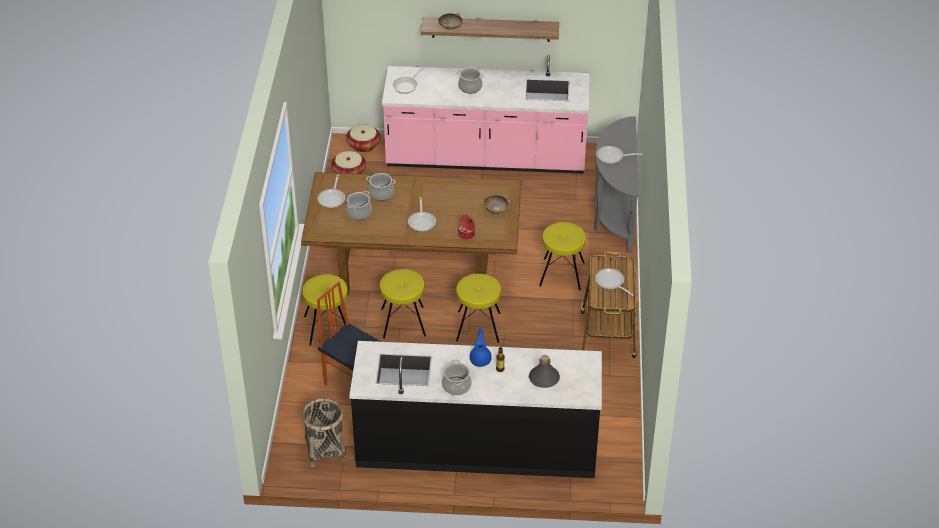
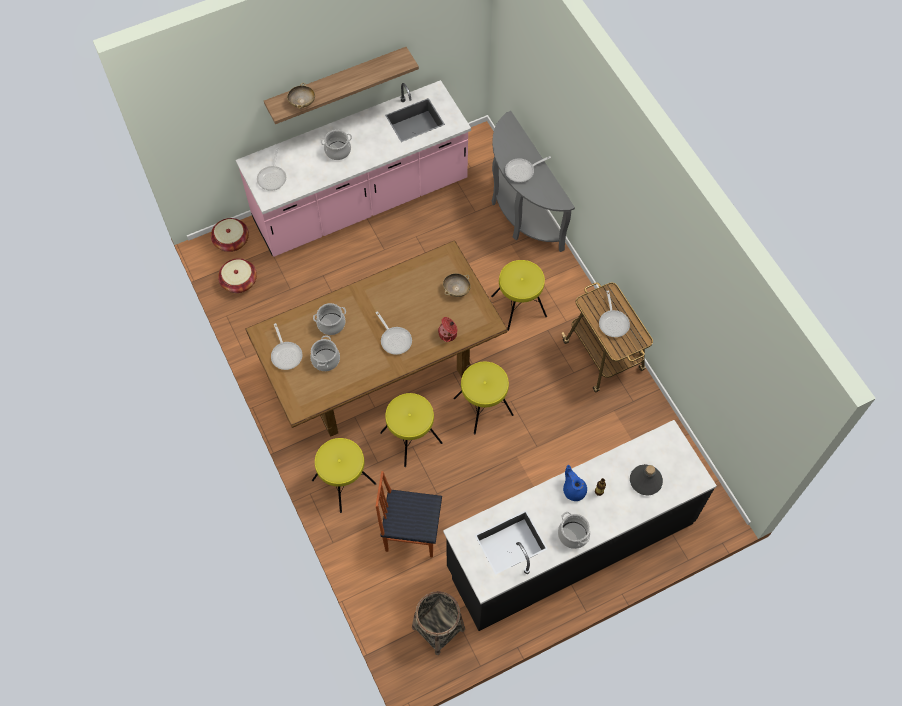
camera: 30 degrees left, 20 degrees up
(611, 283) = (613, 322): frying pan -> frying pan turned 120 degrees counterclockwise

